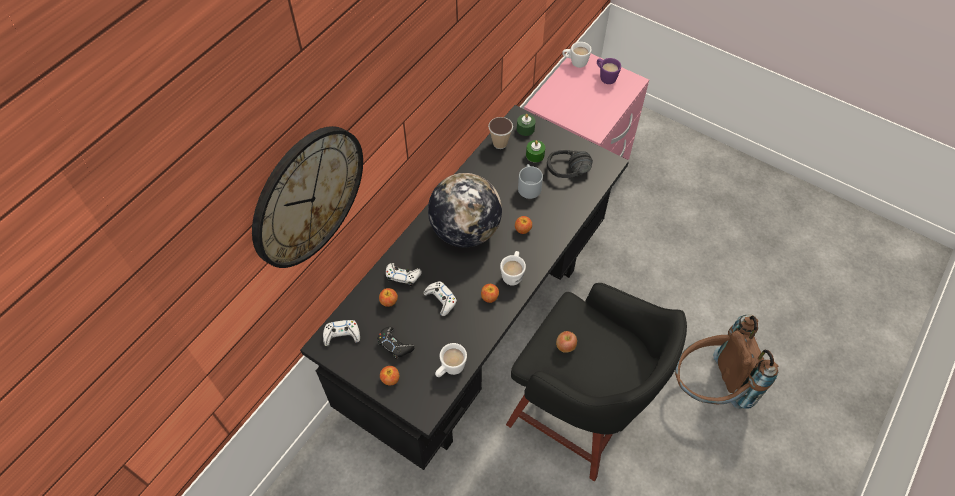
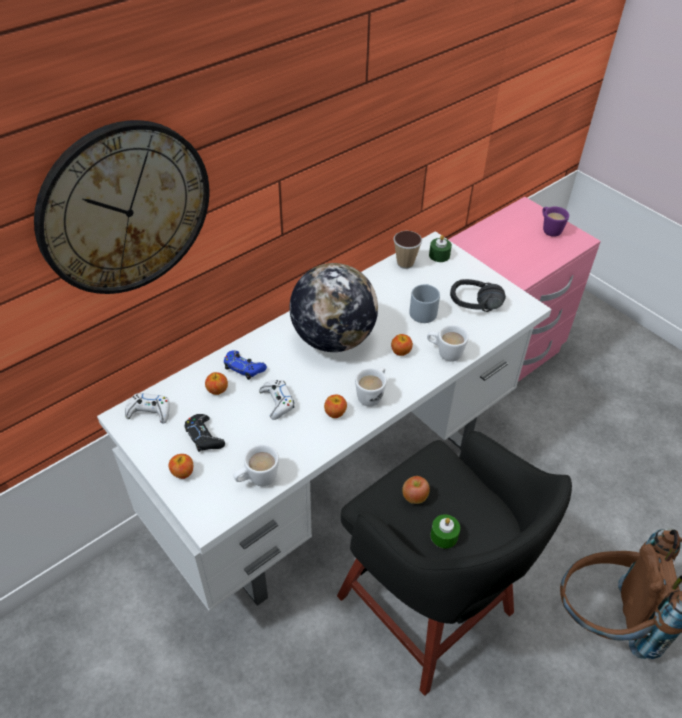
camera: 15 degrees right, 10 degrees down
(403, 276) = (244, 368): white game controller -> blue game controller
(476, 331) = (337, 482): black desk -> white desk
(535, 155) = (441, 282): green candle -> green candle (444, 536)
(575, 62) = (518, 210): white mug -> white mug (444, 353)

